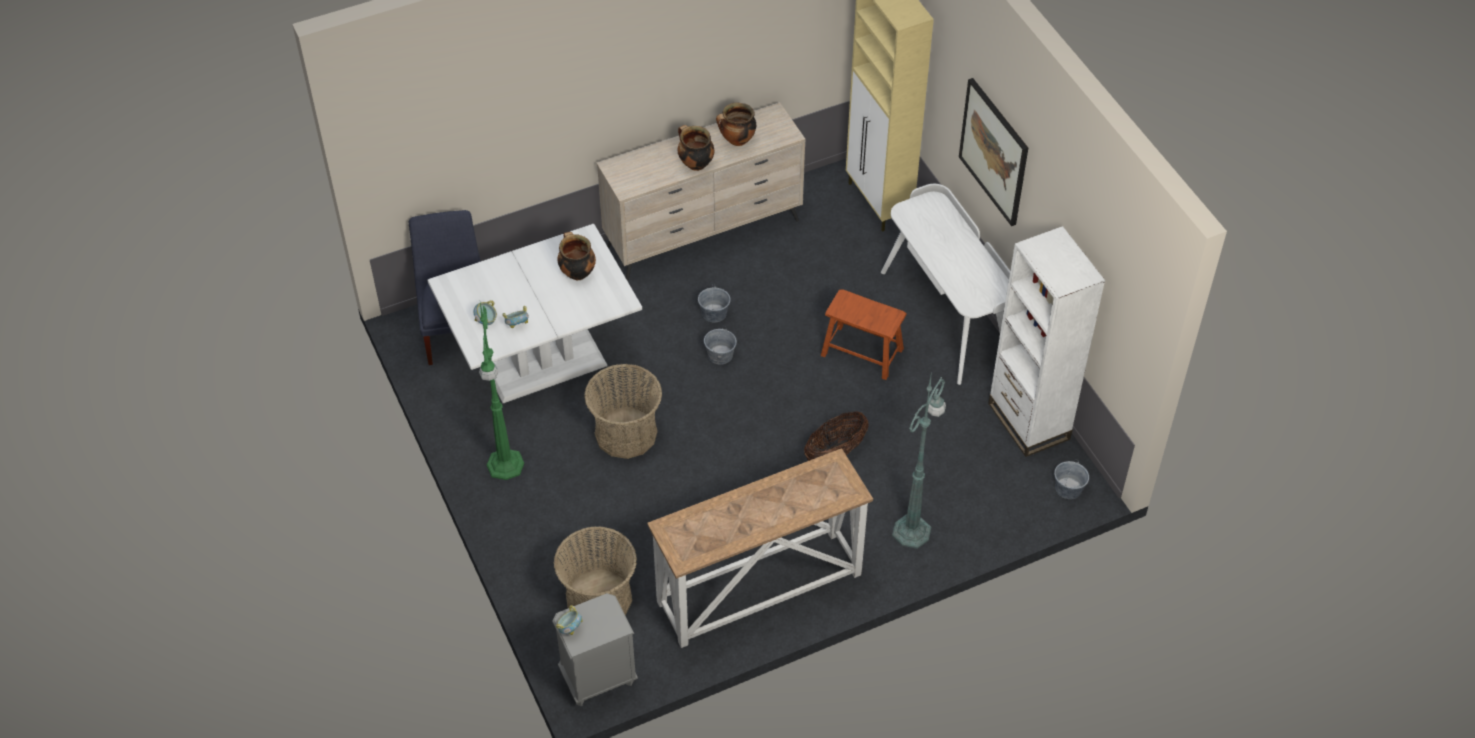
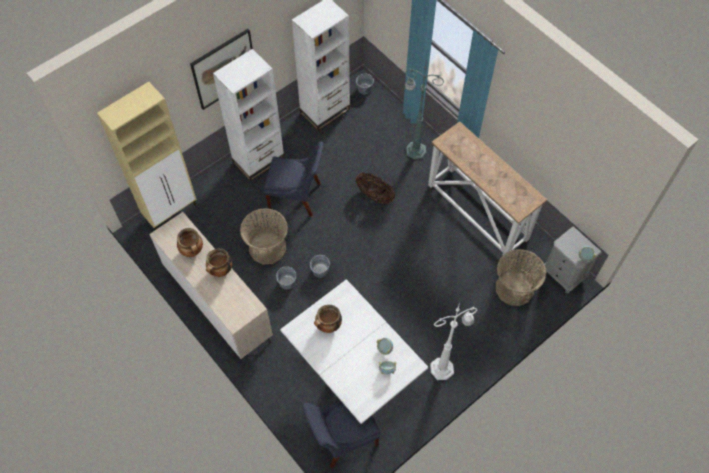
camera: 105 degrees left, 10 degrees up
(505, 466) = (443, 368): green floor lamp -> white floor lamp
(626, 433) = (395, 306): basket -> basket (267, 247)
(862, 352) = (297, 196): brown stool -> blue chair
(946, 316) = (258, 160): white desk -> white bookcase

